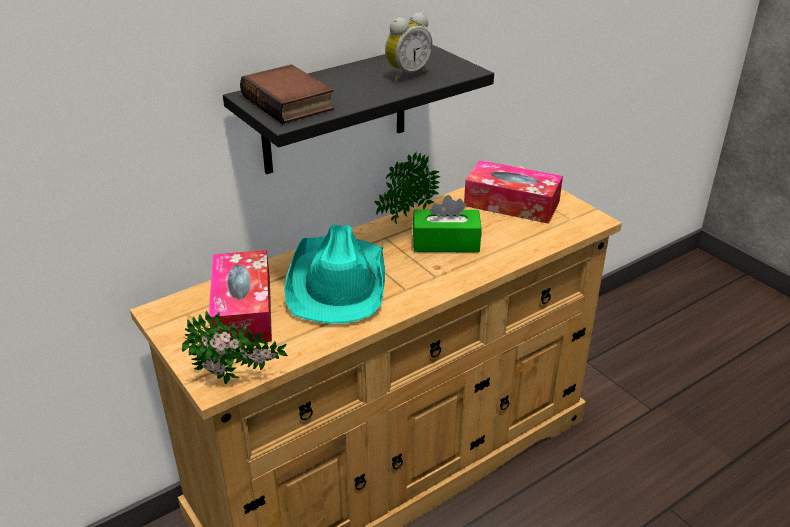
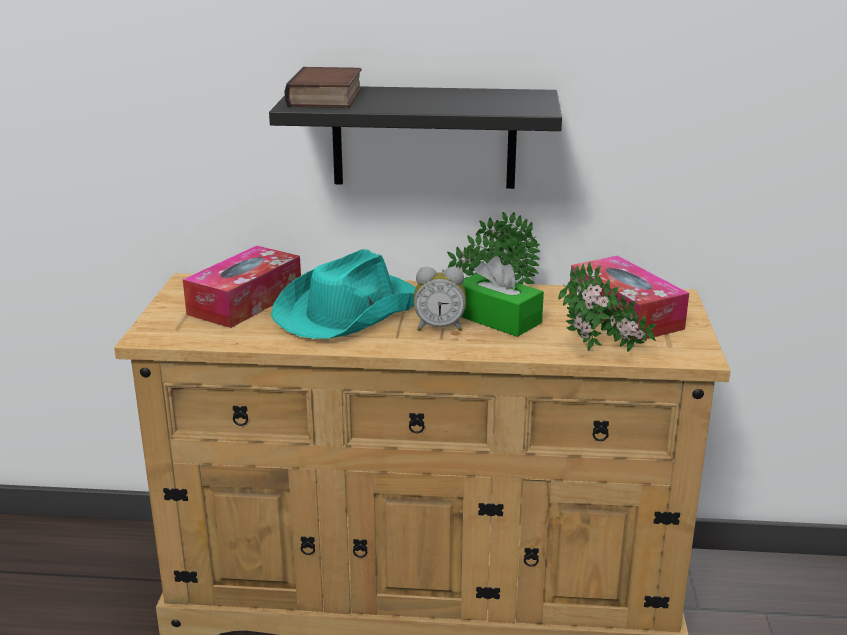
camera: 40 degrees right, 10 degrees down
(238, 379) = (166, 340): potted plant -> potted plant (602, 351)
(406, 74) = (471, 102): alarm clock -> alarm clock (439, 327)

